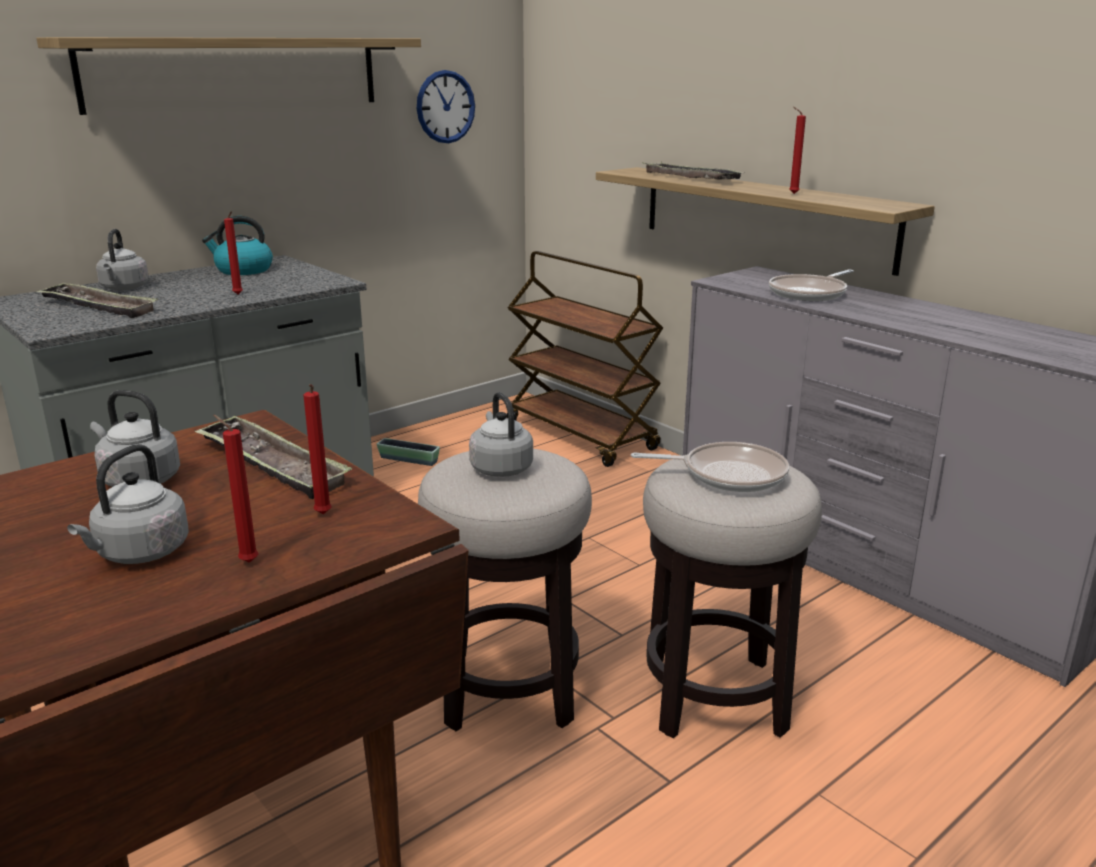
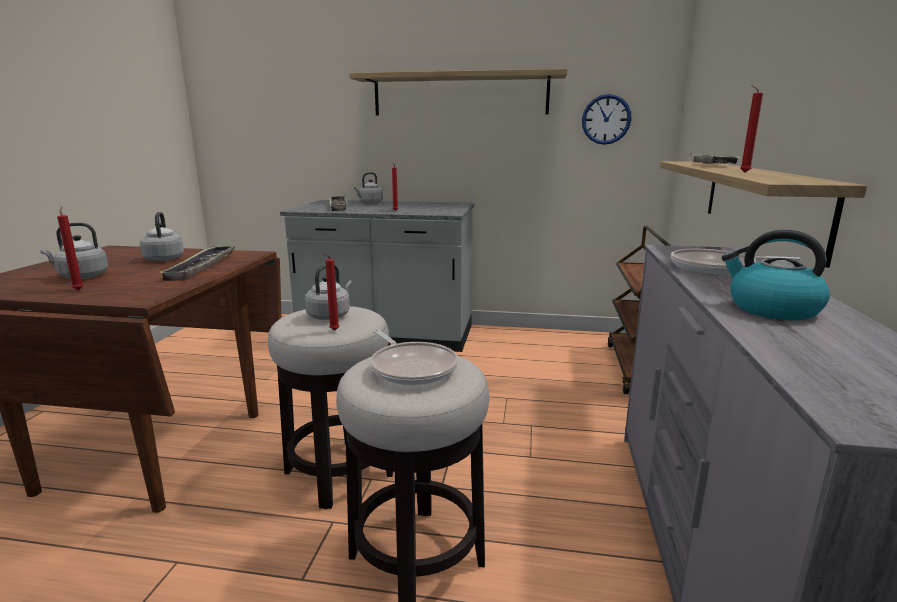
camera: 50 degrees right, 5 degrees down
(243, 270) = (433, 204): kettle -> kettle (771, 309)
(323, 515) = (144, 286): red candle -> red candle (333, 331)
(408, 460) = (515, 344): planter -> none

